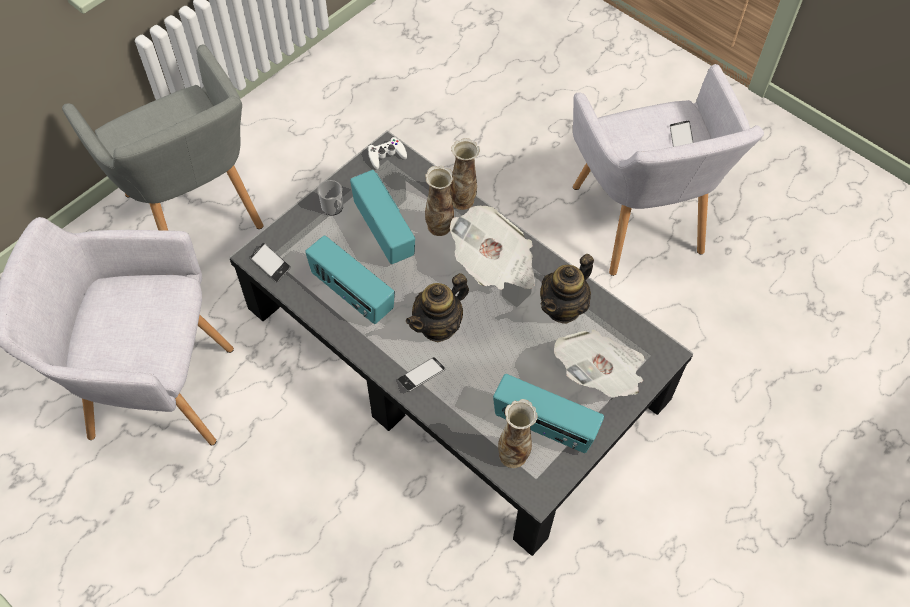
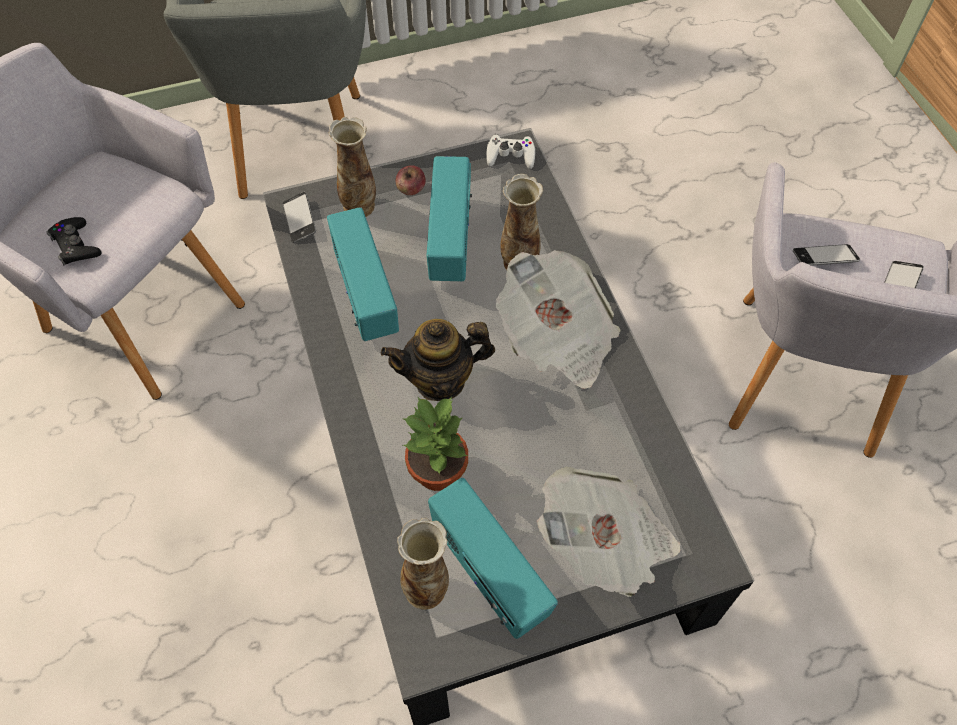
camera: 30 degrees right, 0 degrees up
(134, 352) = (76, 245): none -> black game controller
(334, 208) = (411, 189): mug -> apple
(421, 376) = (379, 431): phone -> phone (824, 258)
(463, 200) = (567, 245): vase -> vase (359, 207)
(474, 381) = (438, 469): none -> potted plant
(563, 307) = (611, 433): teapot -> none

